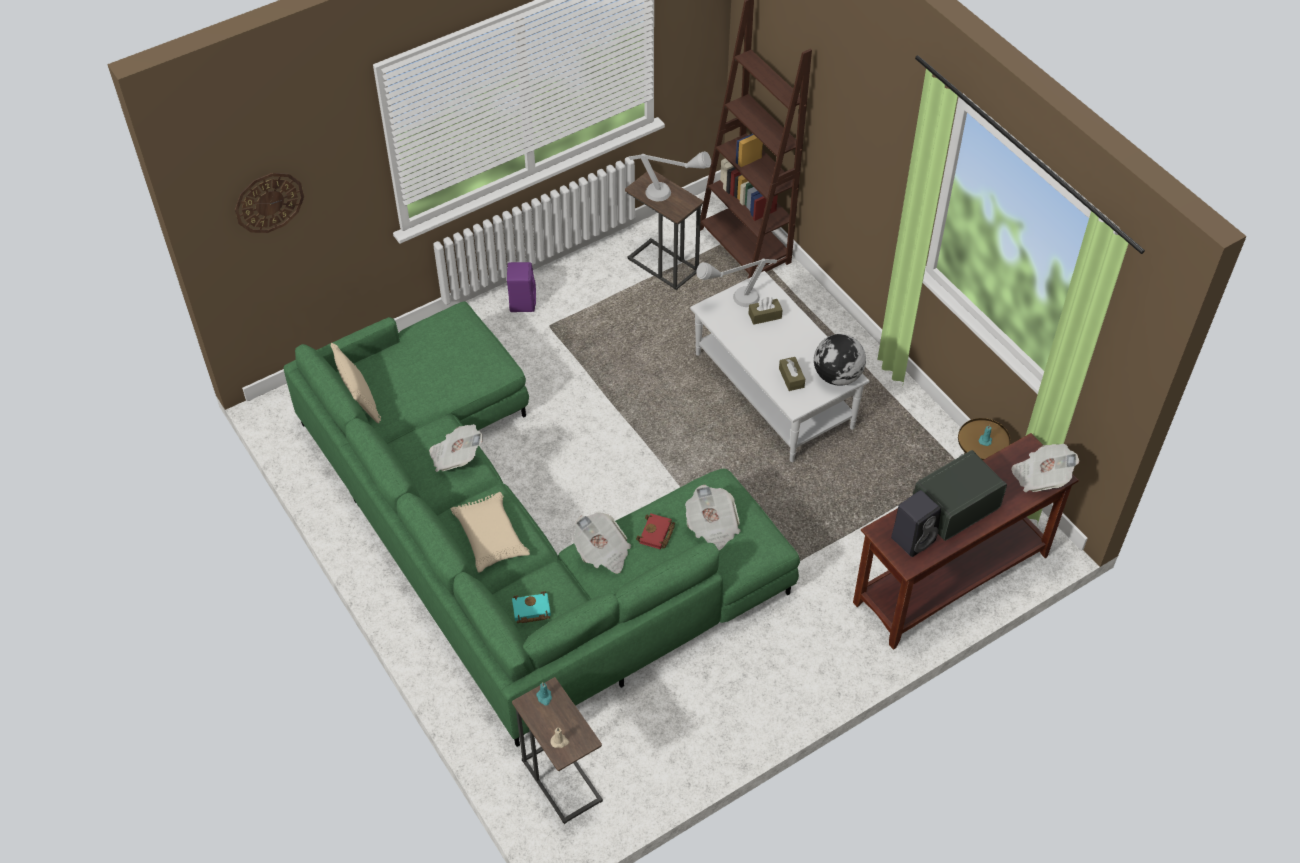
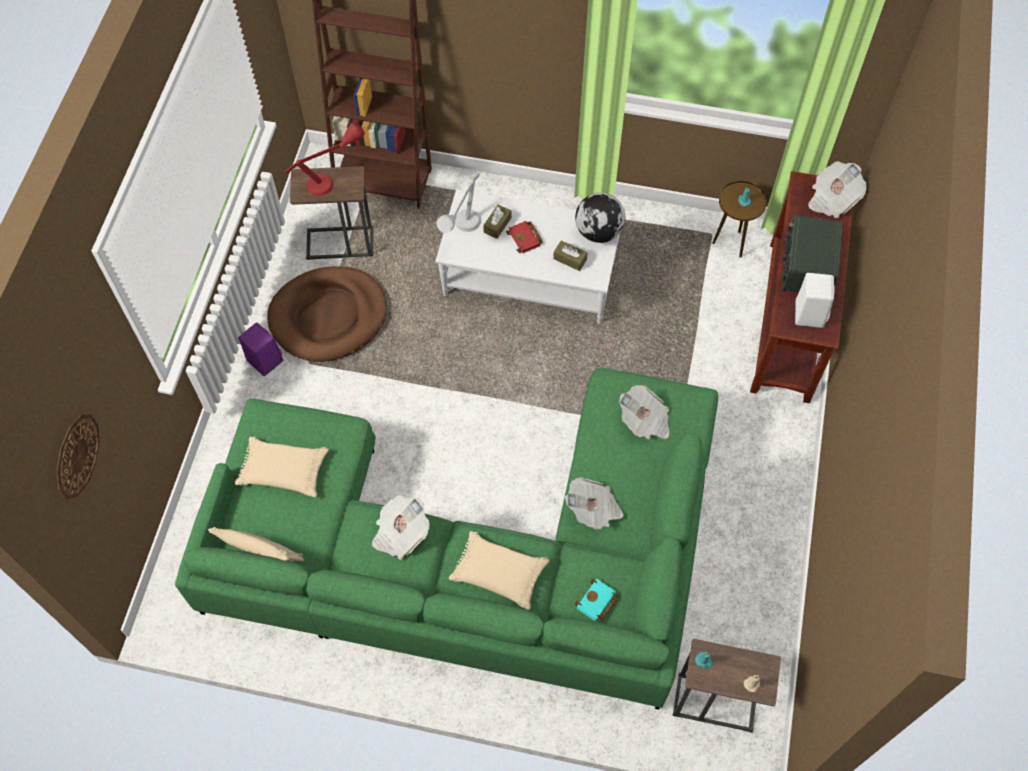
camera: 45 degrees left, 10 degrees up
(431, 358) = (283, 469): none -> beige pillow
(598, 307) = (328, 316): none -> brown dog bed
(656, 534) = (615, 461): red book -> red book (526, 239)
(671, 195) = (333, 180): grey table lamp -> red table lamp
(913, 538) = (809, 312): black speaker -> white speaker

